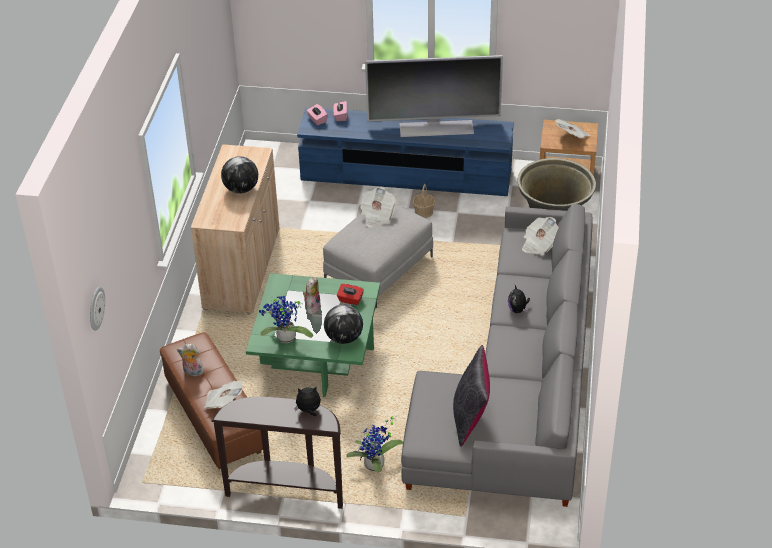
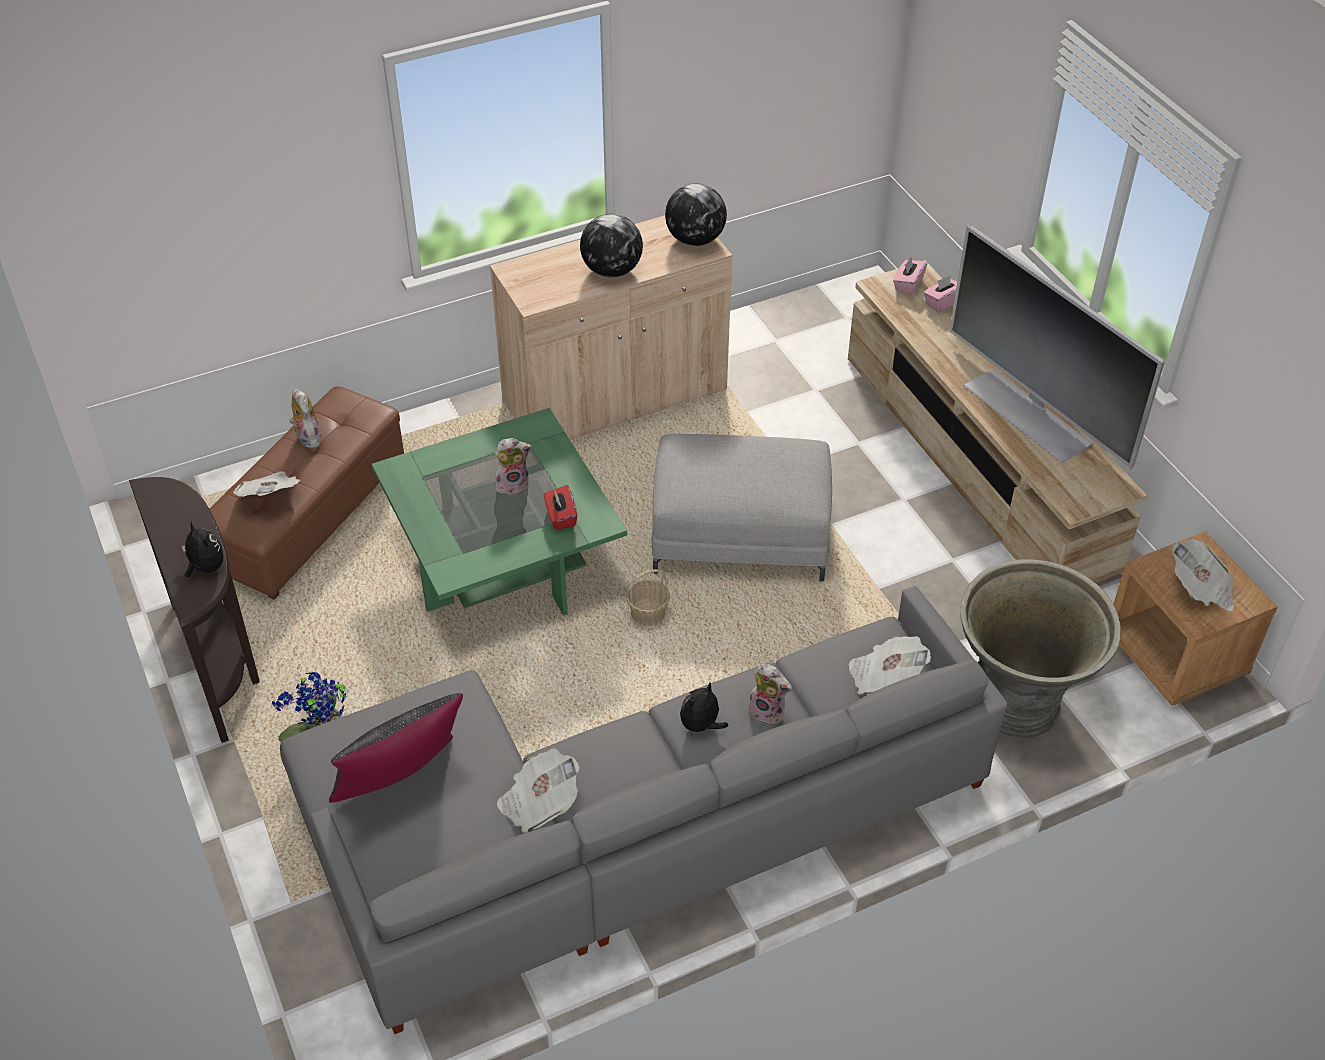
camera: 55 degrees right, 5 degrees up
(95, 308) = (99, 223): wall clock -> none
(285, 339) = (424, 490): potted plant -> none
(343, 338) = (473, 550): globe -> globe (695, 239)
(377, 216) = (771, 454): newspaper -> newspaper (539, 803)
(406, 175) = (976, 460): blue tv stand -> beige tv stand
(424, 212) = (914, 521): basket -> basket (648, 614)
(528, 286) = (768, 712): none -> plush toy

